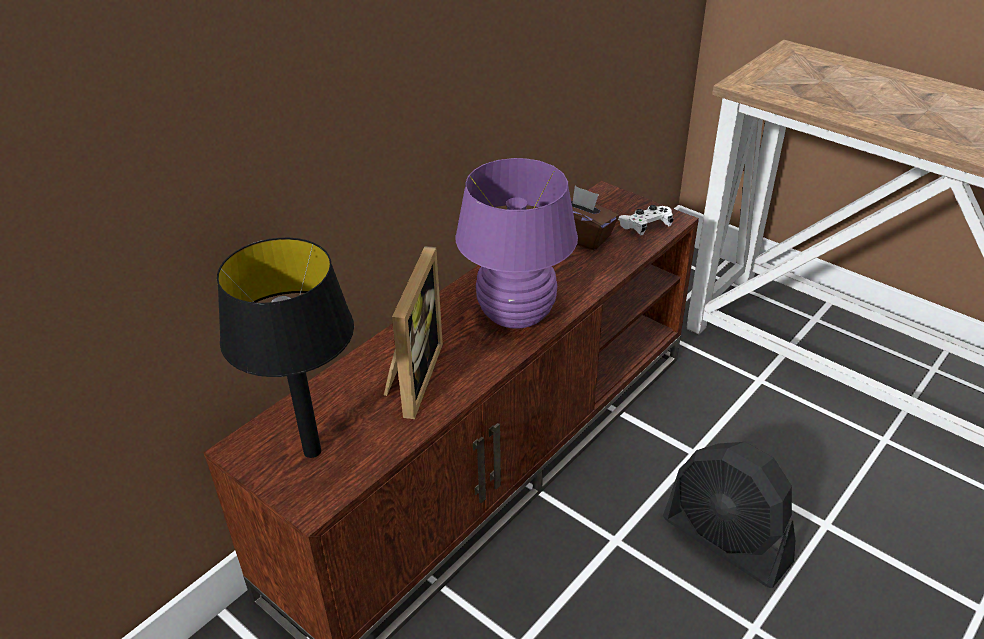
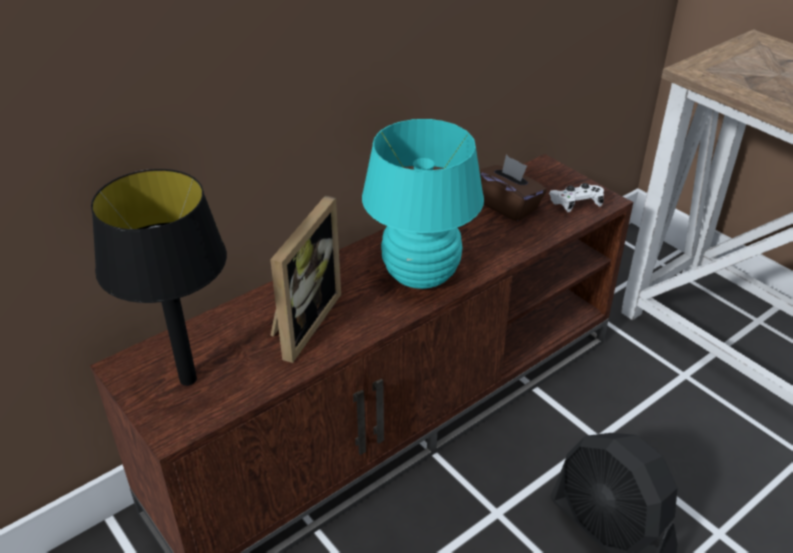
camera: 10 degrees right, 0 degrees up
(516, 315) = (421, 275): purple table lamp -> turquoise table lamp

